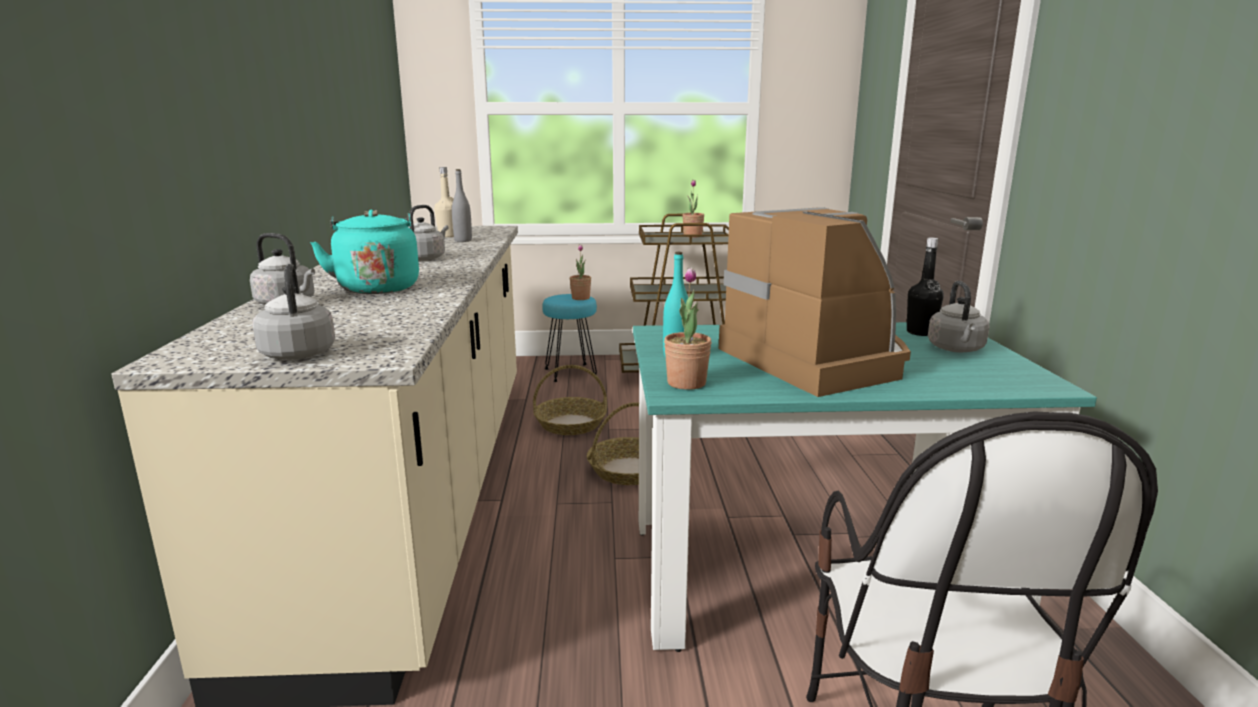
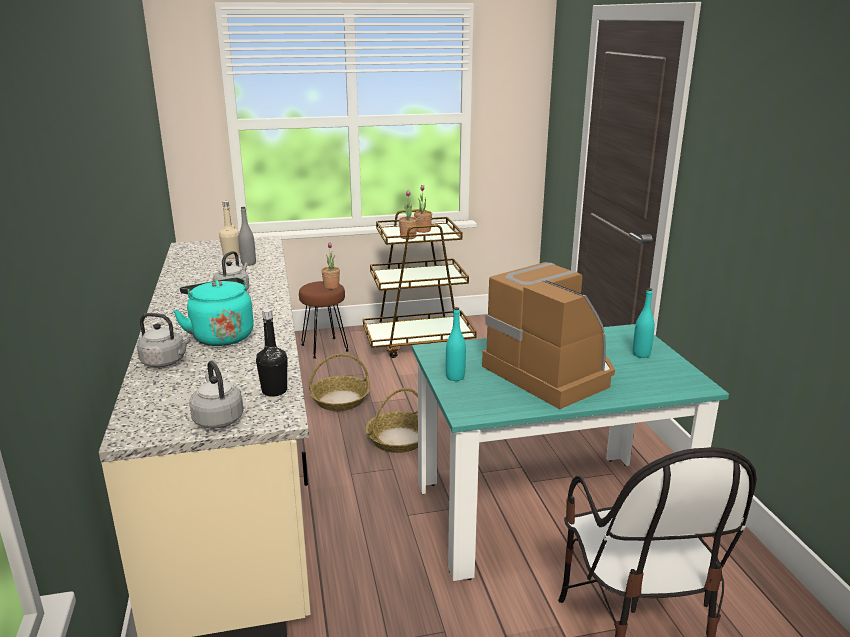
camera: 10 degrees left, 5 degrees up
(571, 373) = (325, 348): turquoise stool -> brown stool
(686, 383) = (471, 403): potted plant -> potted plant (408, 237)
(920, 332) = (615, 338): black bottle -> black bottle (274, 391)
(956, 349) = (641, 354): grey kettle -> turquoise bottle

